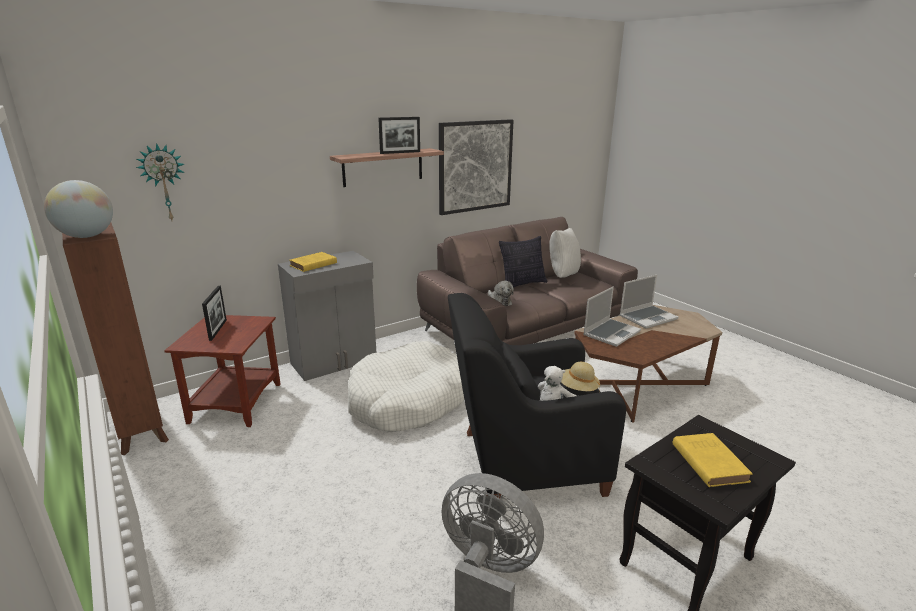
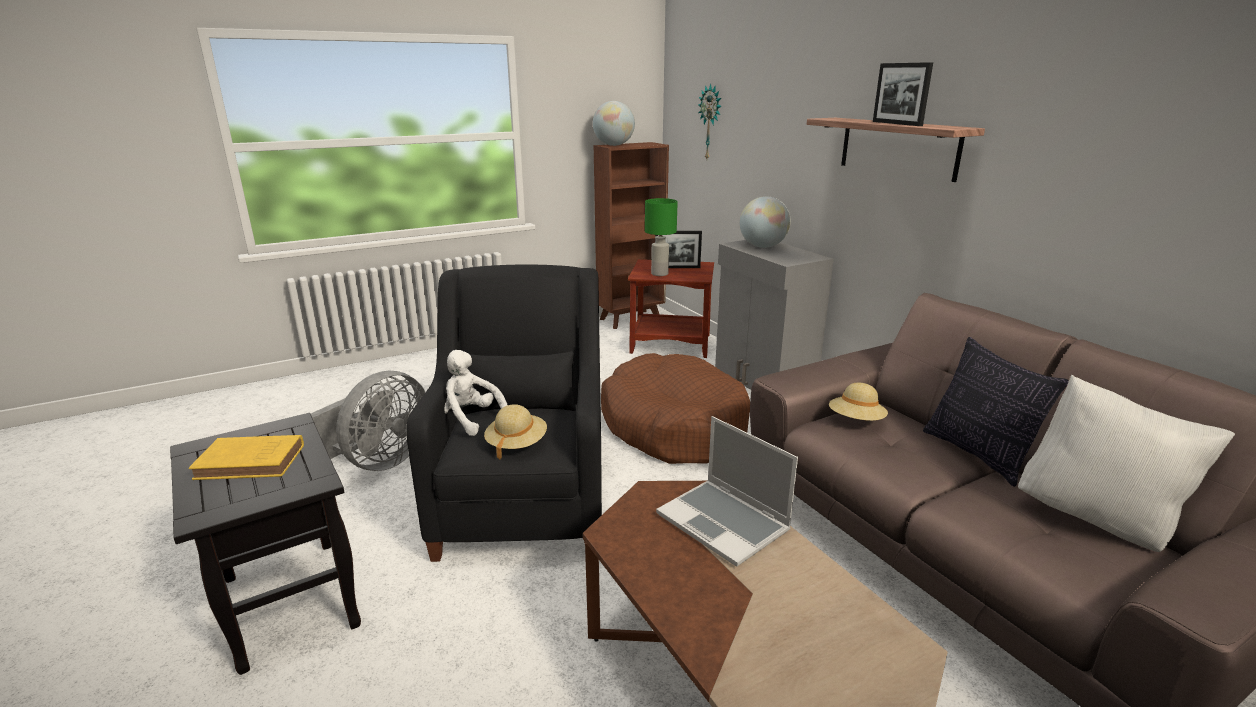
camera: 95 degrees right, 0 degrees up
(237, 338) = (659, 274): none -> green table lamp
(312, 265) = (762, 247): yellow book -> globe
(407, 400) = (673, 425): white dog bed -> brown dog bed
(475, 166) = (1086, 186): picture -> none
(499, 301) = (856, 421): plush toy -> beige hat
(648, 317) = (833, 609): laptop -> none

